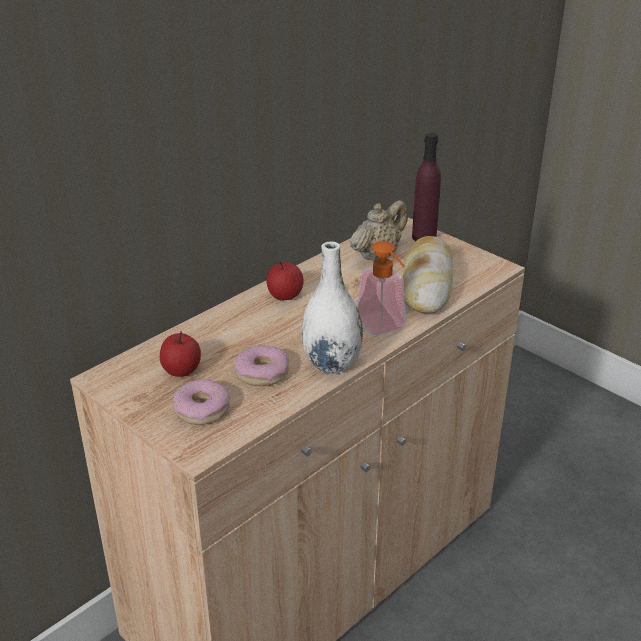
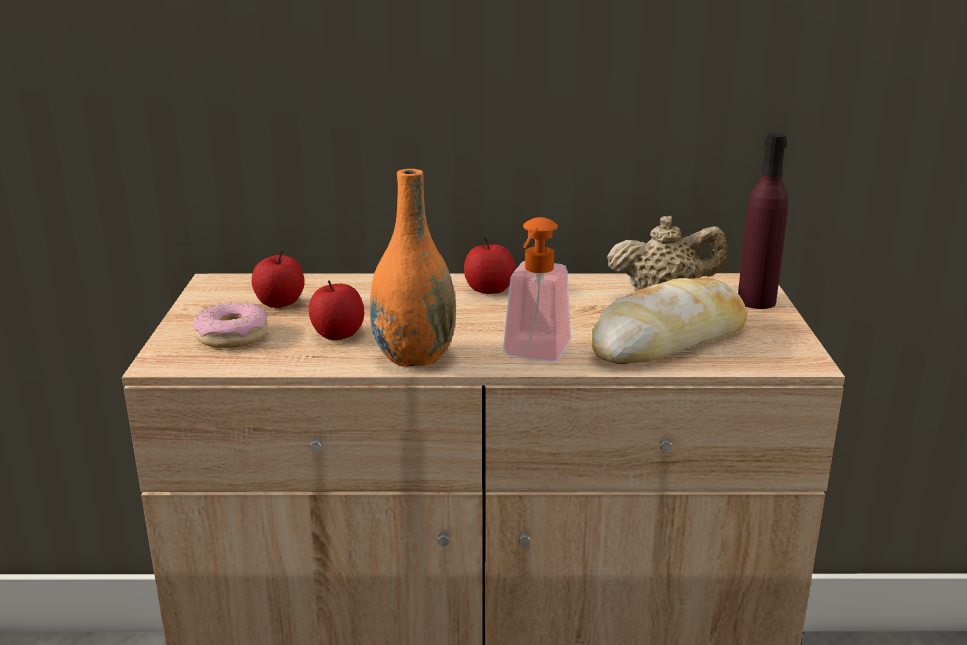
camera: 45 degrees right, 10 degrees down
(262, 373) = (338, 335): donut -> apple
(331, 364) = (414, 357): white vase -> orange vase

